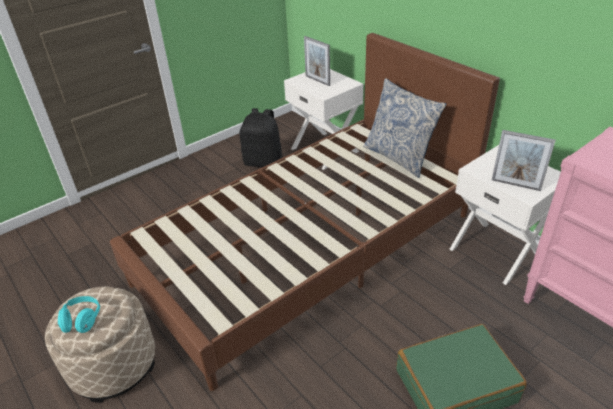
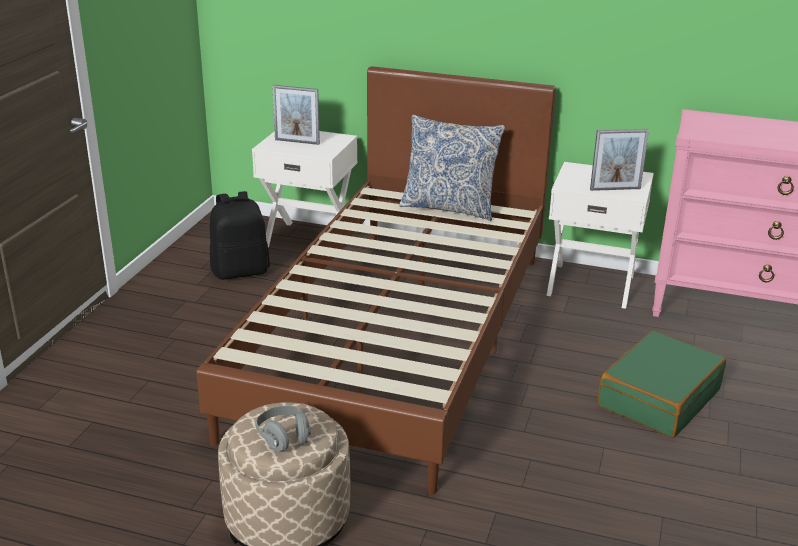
camera: 35 degrees left, 10 degrees down
(82, 321) = (284, 438): turquoise headphones -> grey headphones

